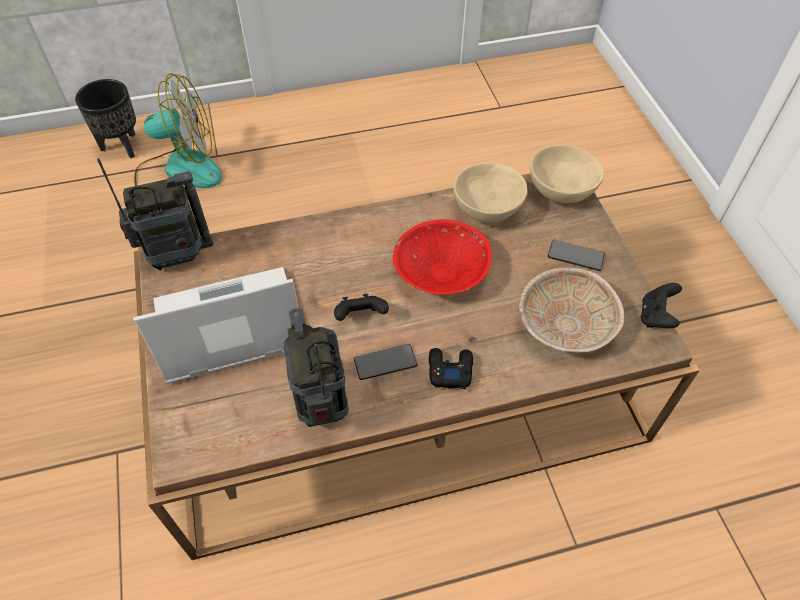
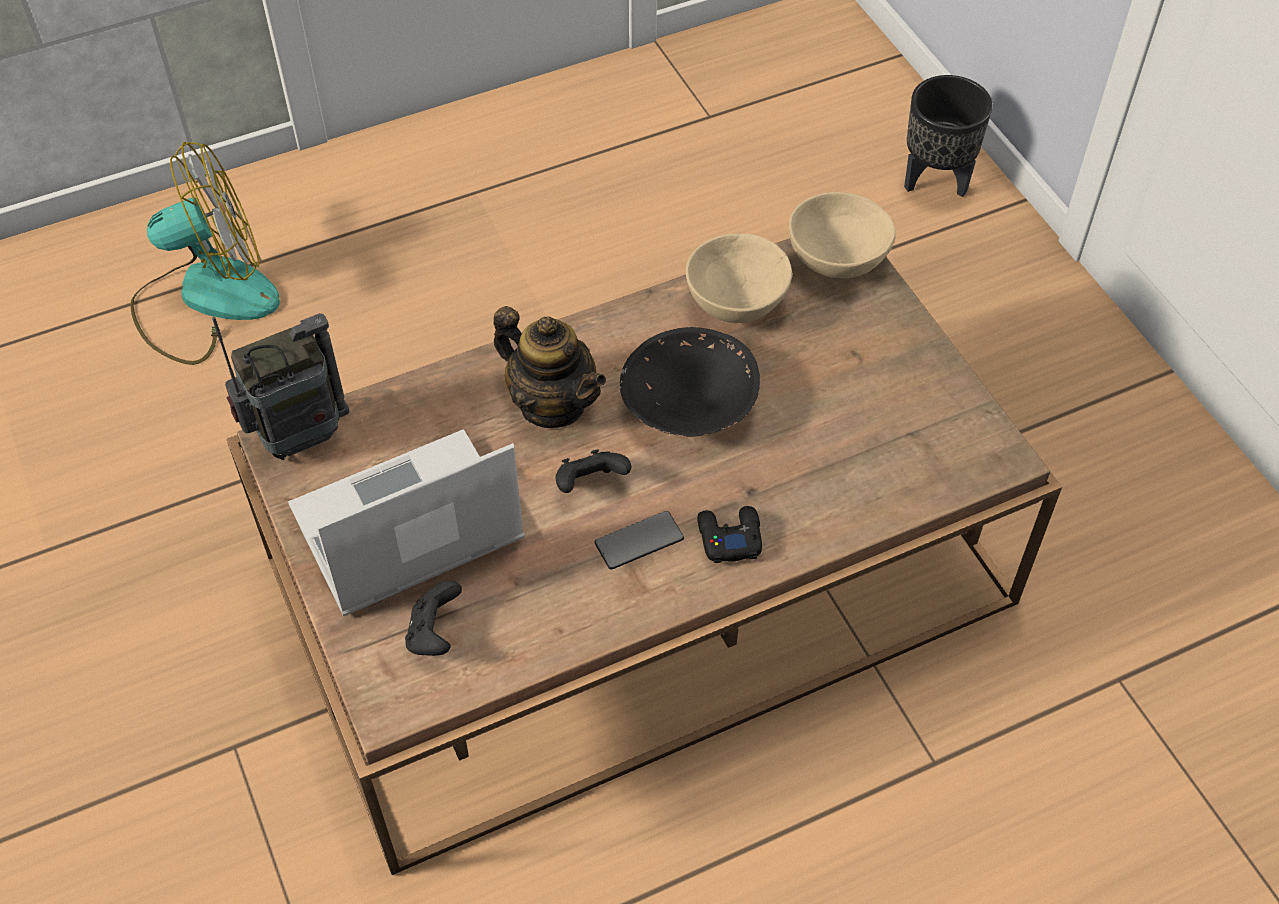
camera: 10 degrees left, 0 degrees up
(123, 146) = (96, 266): black planter -> black planter (936, 179)
(322, 405) = (566, 611): radio -> none
(348, 259) = (552, 404): none -> teapot
(440, 272) = (687, 405): red bowl -> black bowl
(564, 325) = (873, 453): beige bowl -> none
(575, 256) = (873, 353): phone -> none
(656, 316) = (994, 422): black game controller -> black game controller (434, 634)

